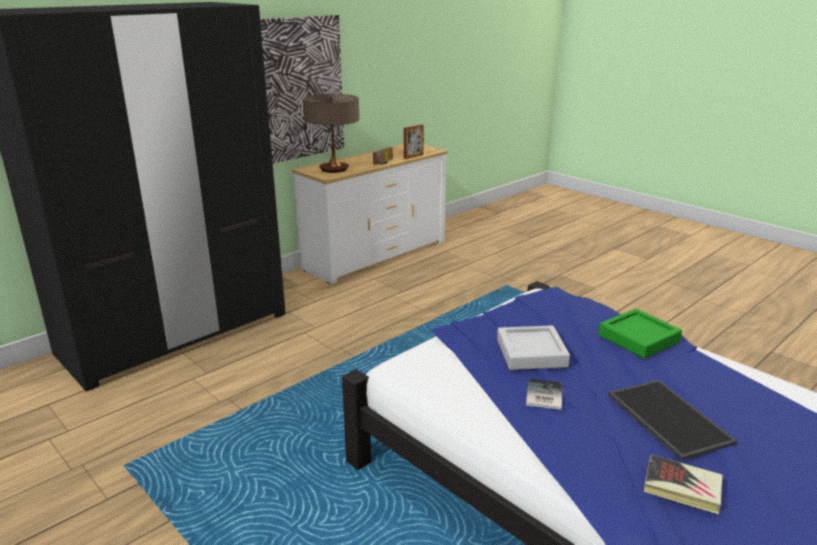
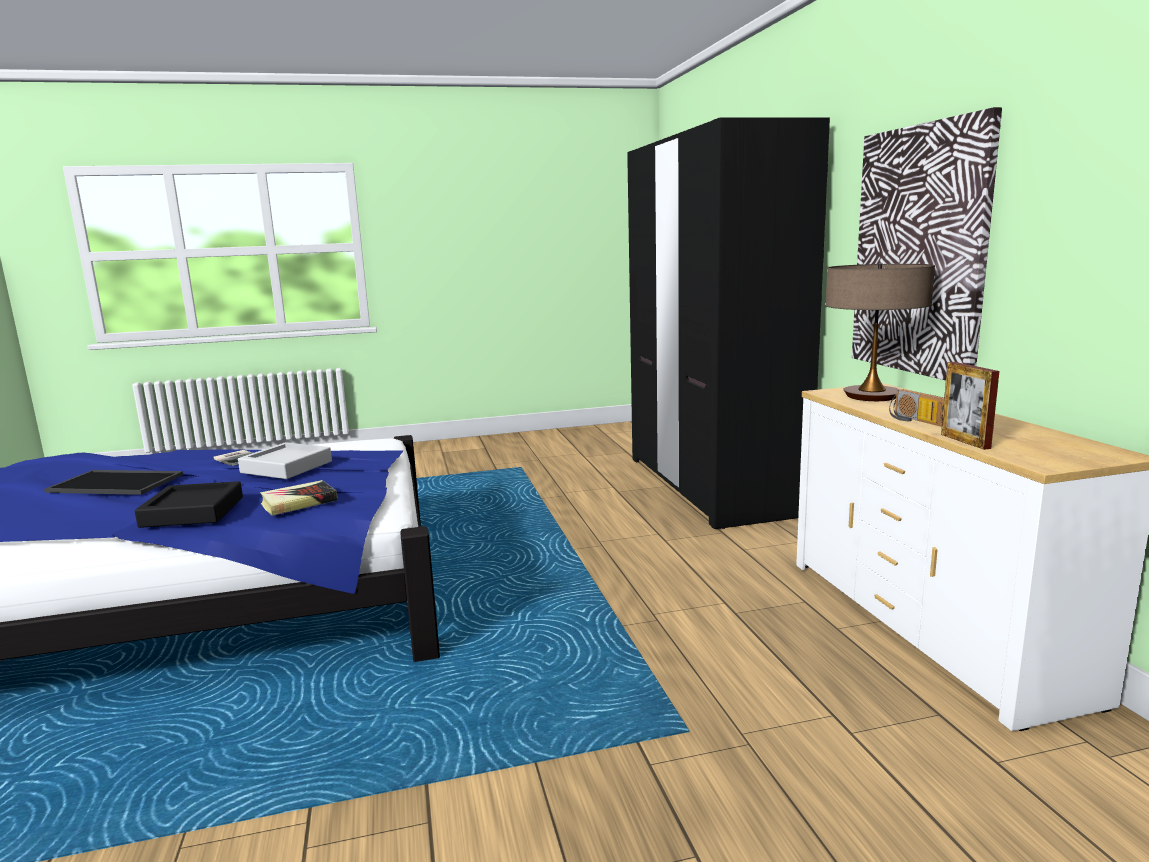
camera: 120 degrees right, 10 degrees down
(638, 338) = (193, 512): green tray -> black tray
(682, 488) = (87, 466): book -> book (299, 502)

